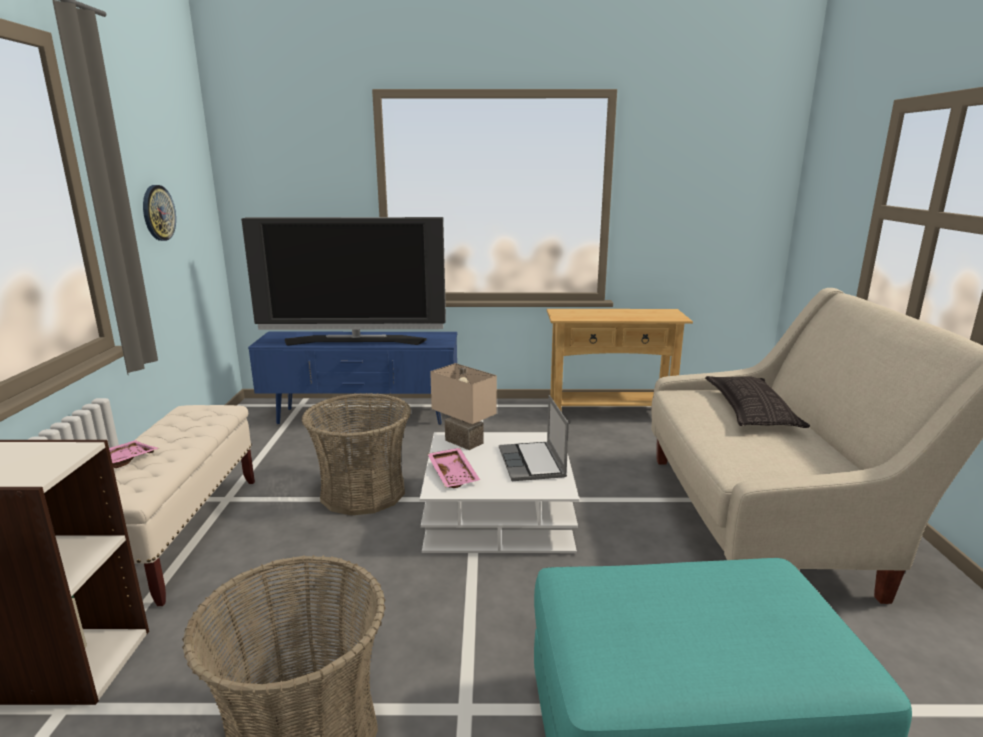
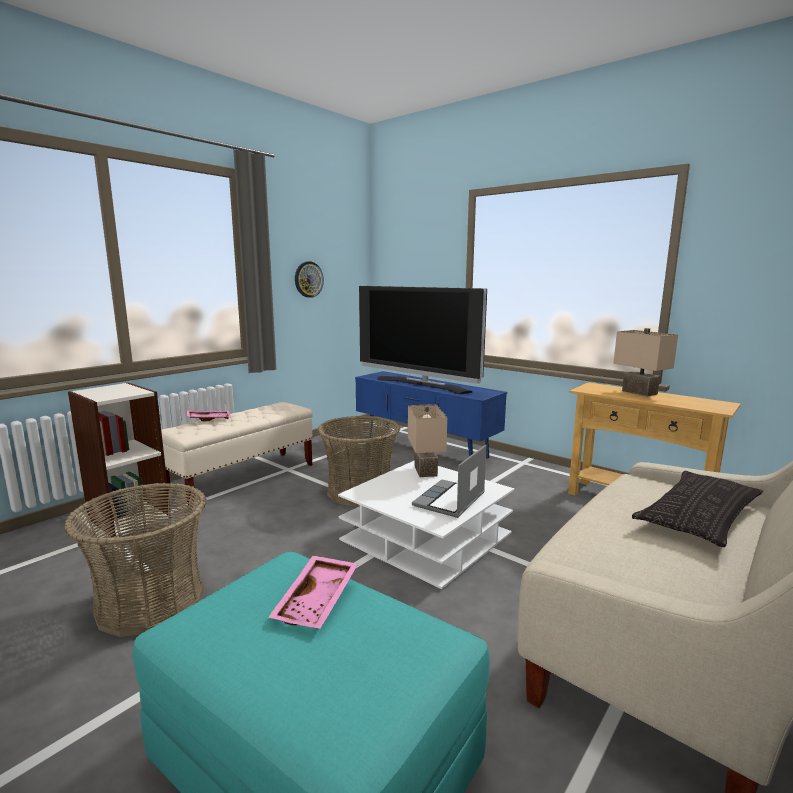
camera: 40 degrees right, 5 degrees down
(454, 474) = (383, 488): pink tray -> pink tray (318, 601)
(604, 312) = (640, 392): none -> beige table lamp

